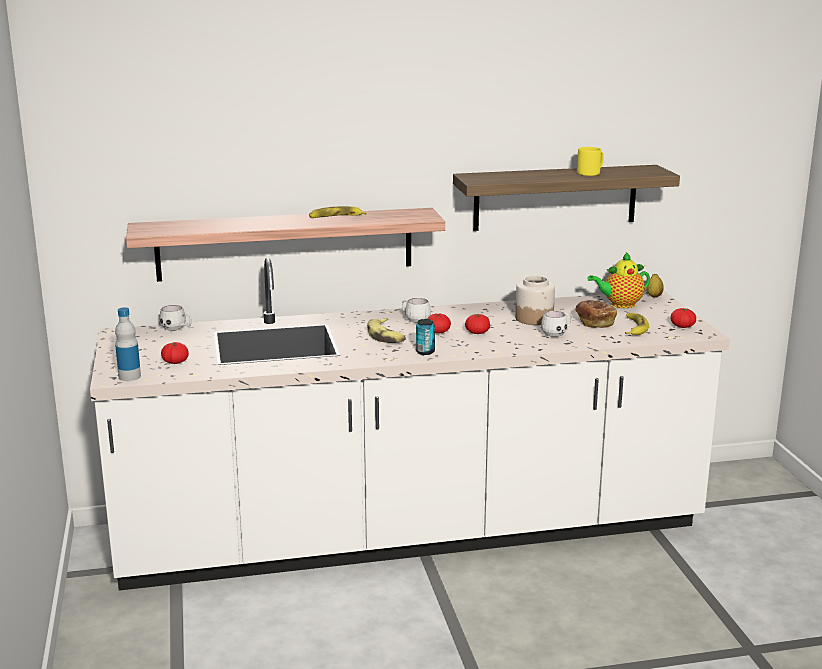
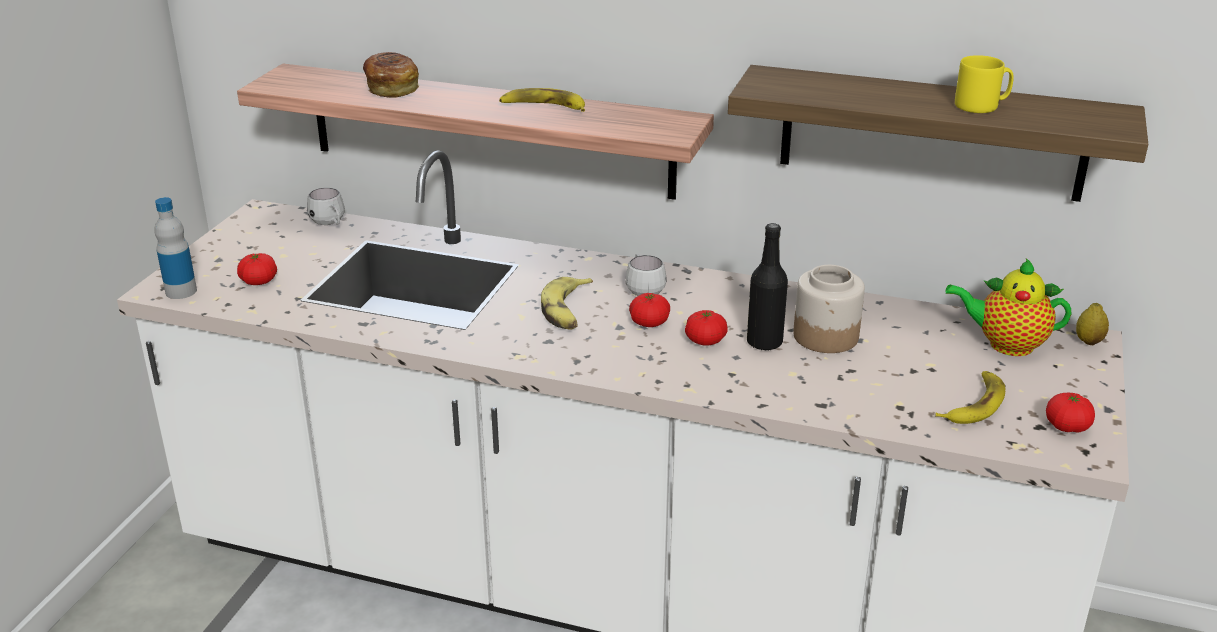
camera: 30 degrees right, 10 degrees up
(425, 352) = (585, 358): can -> none
(507, 327) = (764, 342): none -> black bottle
(557, 334) = (827, 380): white mug -> none
(594, 322) = (916, 373): bread -> bread (392, 88)

